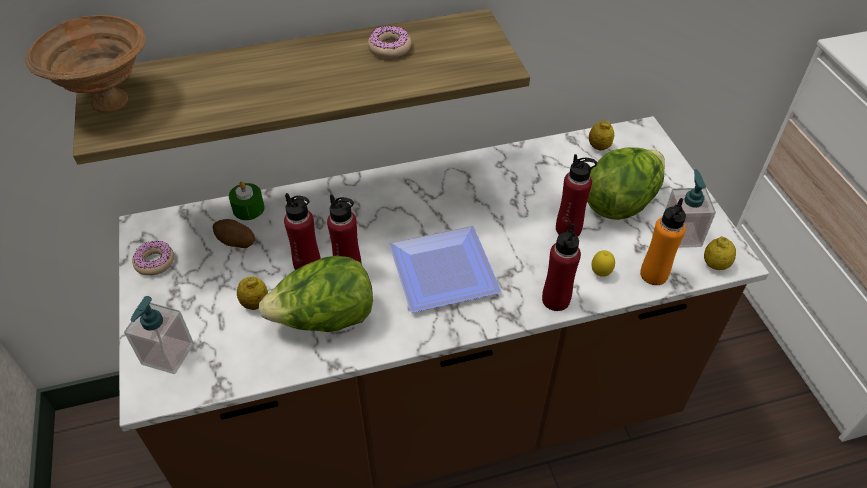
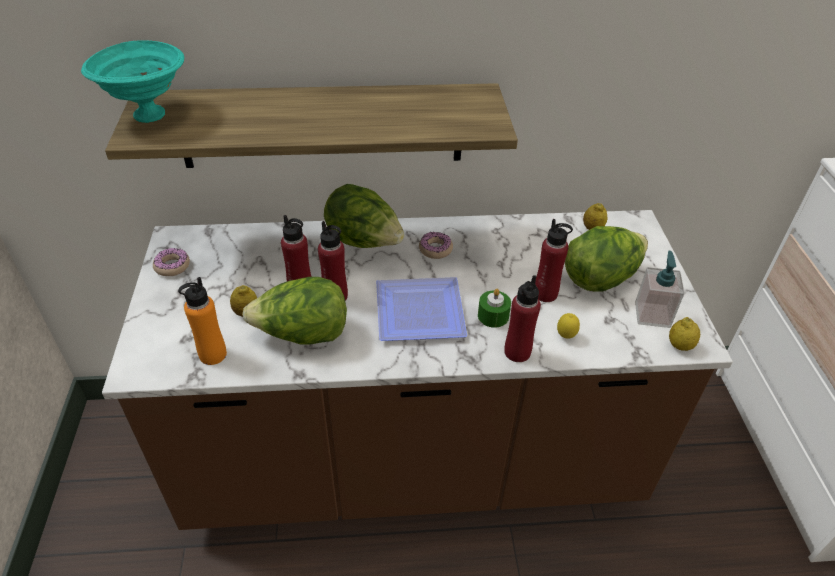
camera: 10 degrees right, 5 degrees down
(107, 103) = (146, 115): brown bowl -> turquoise bowl
(167, 354) = (159, 341): soap dispenser -> none
(236, 243) = (245, 261): potato -> none
(248, 208) = (264, 235): green candle -> green candle (493, 316)
(362, 199) = (364, 242): none -> lettuce
(389, 48) = (399, 103): donut -> donut (435, 249)
(653, 274) = (617, 345): orange bottle -> orange bottle (212, 354)

